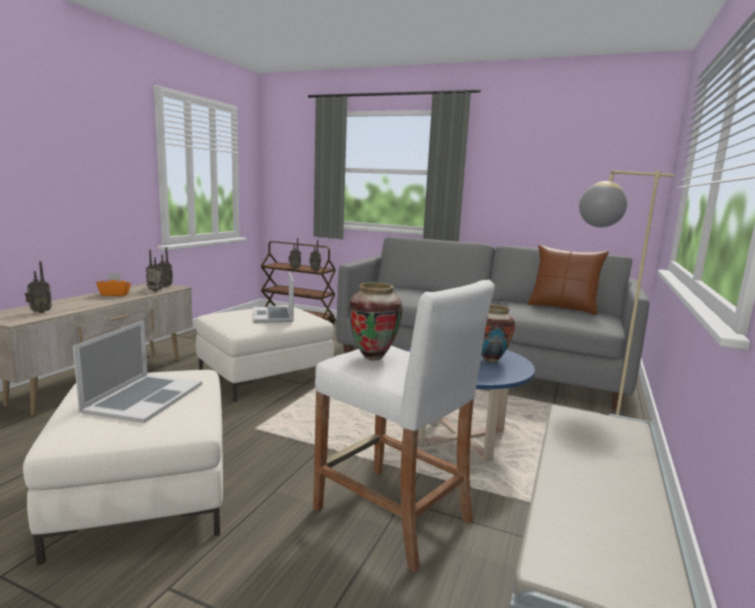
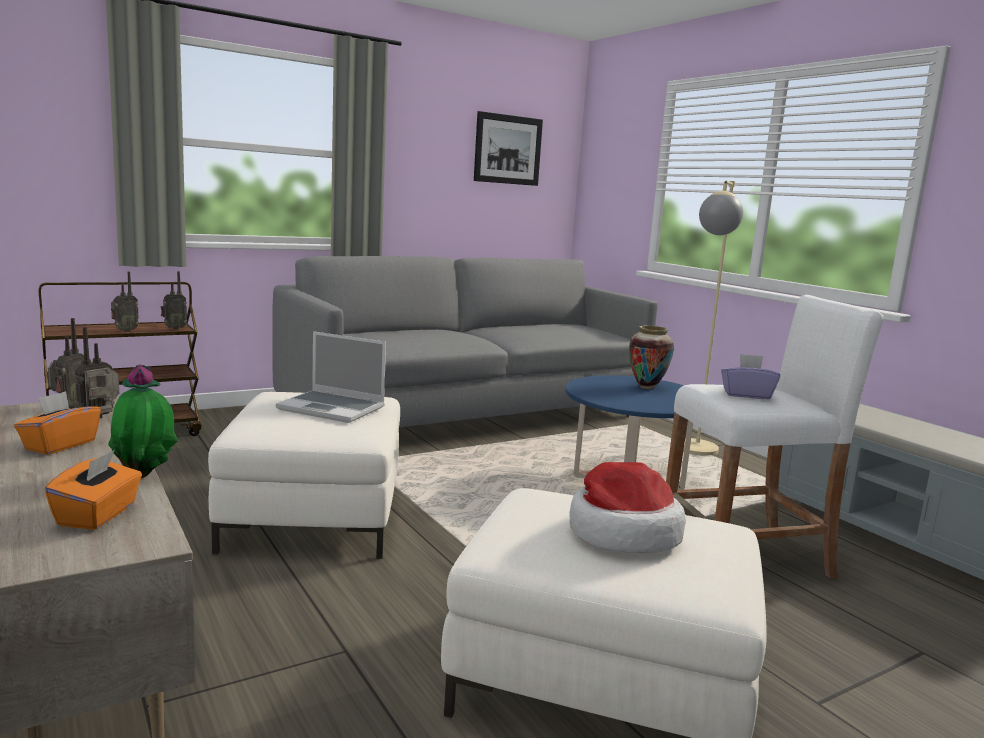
camera: 55 degrees left, 0 degrees up
(40, 312) = (98, 515): radio -> orange tissue box
(89, 307) = (145, 475): none -> potted plant
(144, 397) = (622, 533): laptop -> hat
(373, 357) = (746, 395): vase -> purple tissue box
(562, 308) = (547, 324): brown pillow -> none
(584, 160) = (508, 149): none -> picture

